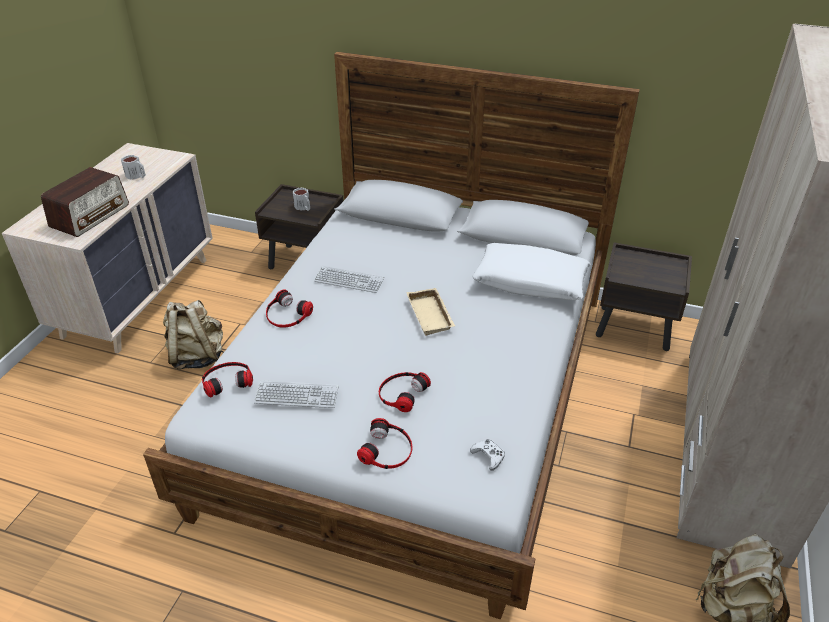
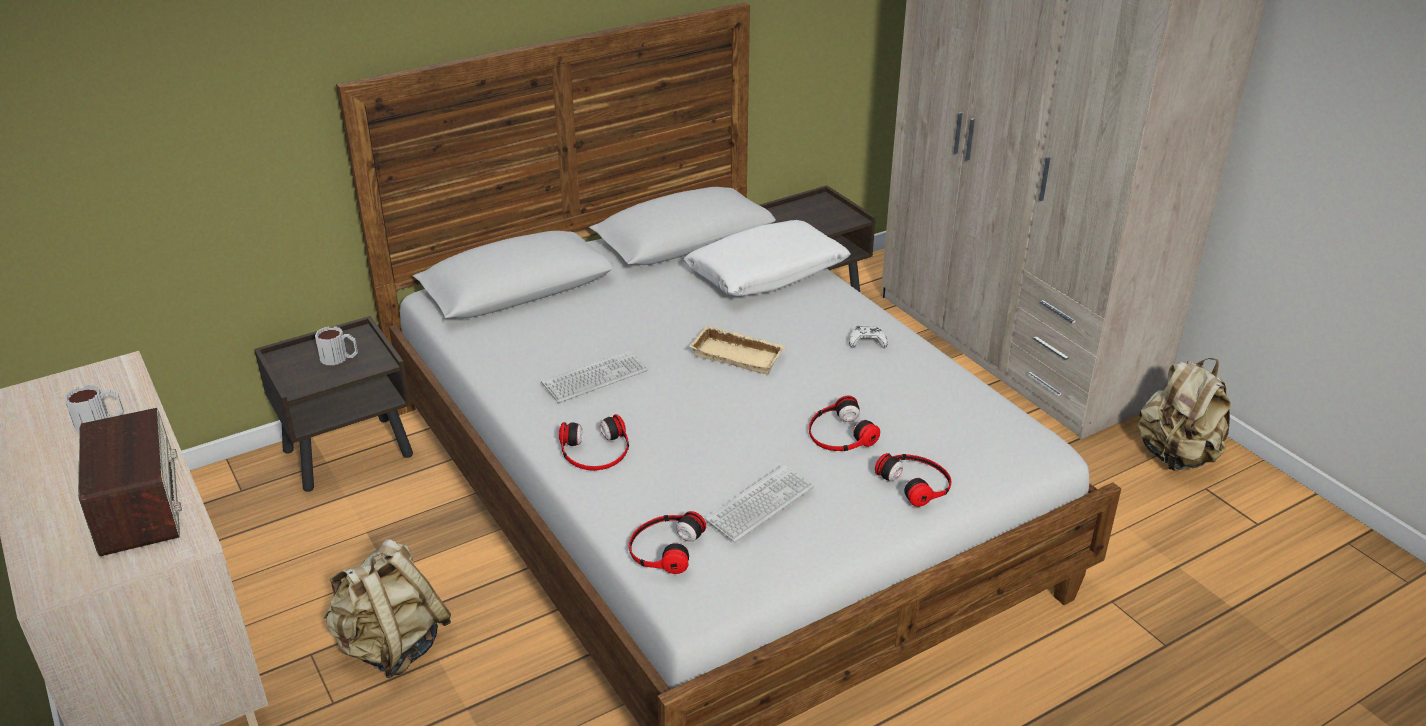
camera: 50 degrees left, 5 degrees down
(488, 456) = (992, 425): white game controller -> white game controller (867, 342)

